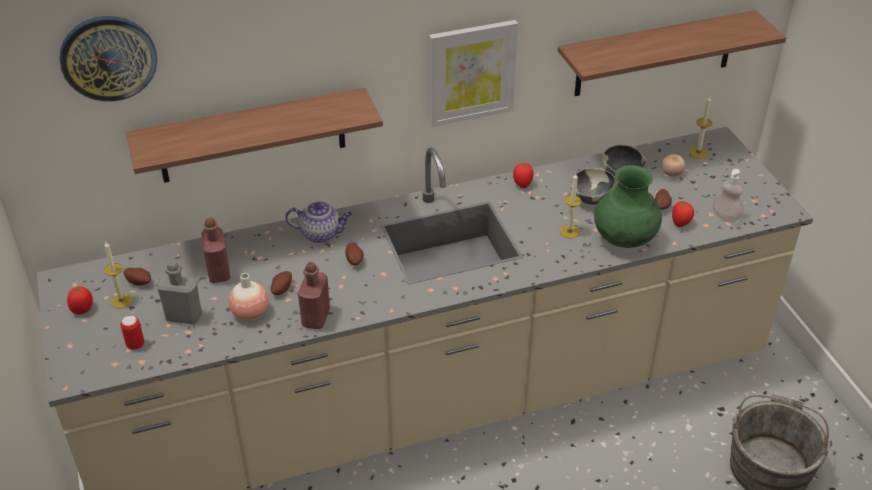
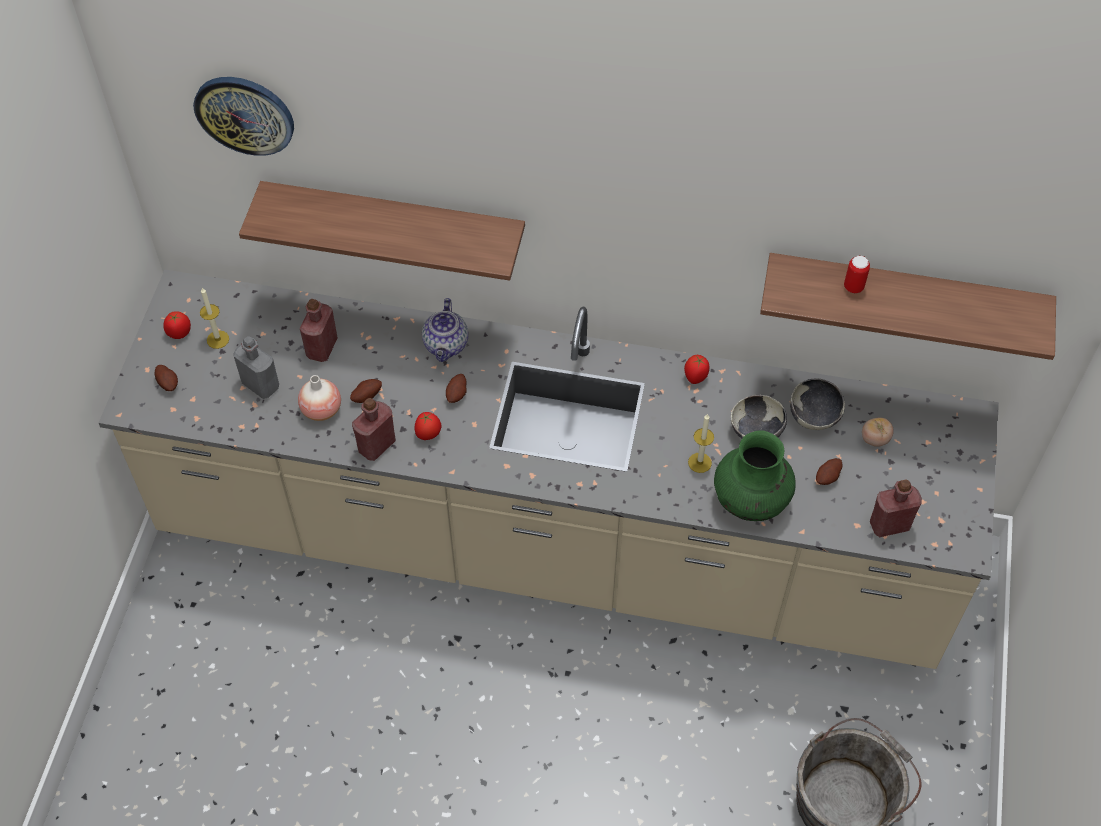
camera: 30 degrees right, 15 degrees up
(135, 345) = (201, 396): can -> can (853, 287)
(139, 282) = (245, 324): potato -> potato (168, 383)
(321, 234) = (446, 346): teapot -> teapot turned 60 degrees clockwise
(471, 72) = (655, 244): picture -> none
(680, 223) = (830, 510): tomato -> tomato (428, 434)
(698, 153) = (930, 424): candle -> none
(725, 216) = (889, 525): soap dispenser -> red bottle

